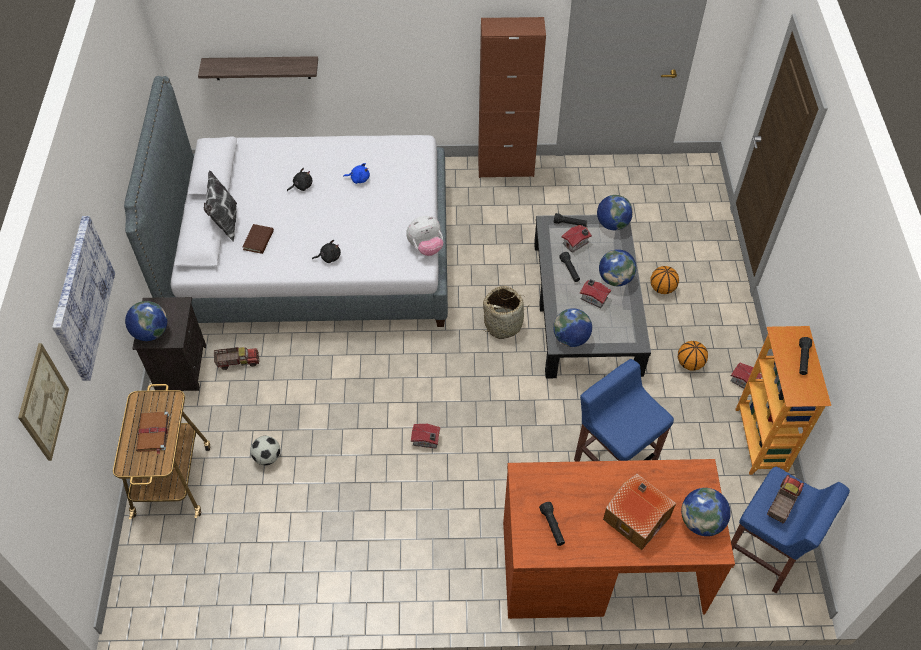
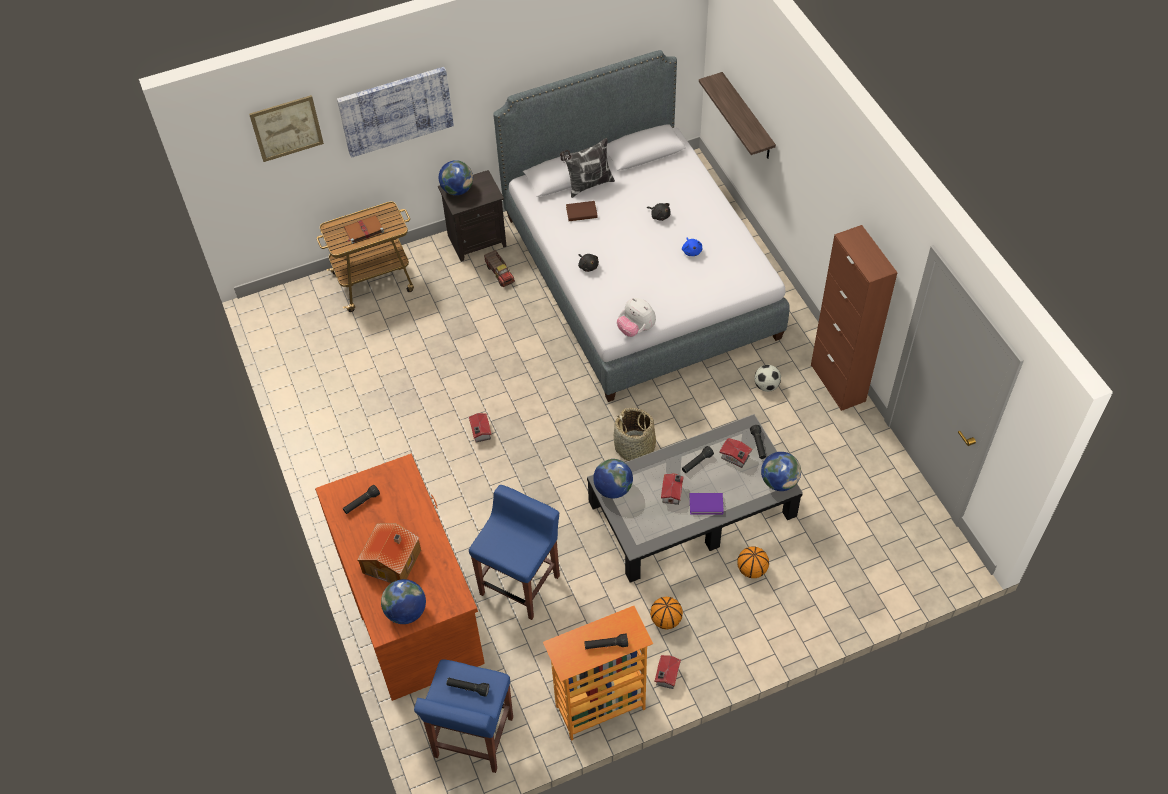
camera: 70 degrees right, 0 degrees up
(267, 457) = (418, 331): football -> football (766, 385)
(615, 279) = (706, 504): globe -> purple book
(782, 503) = (468, 688): toy truck -> black flashlight

